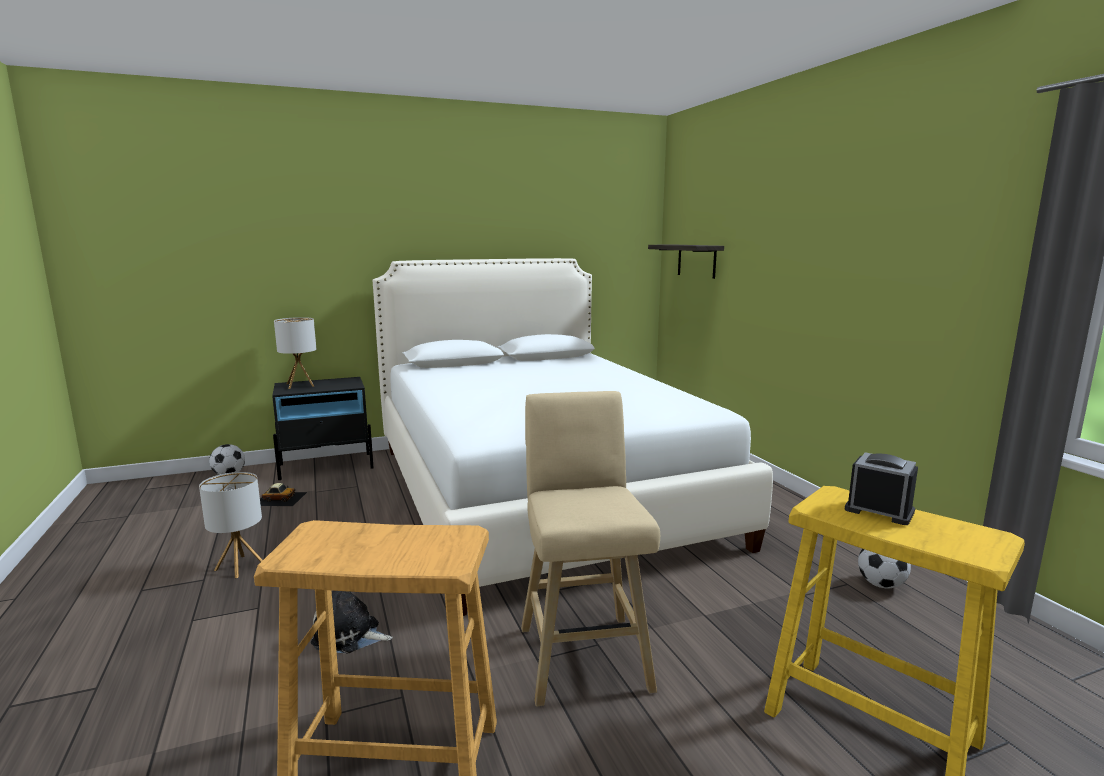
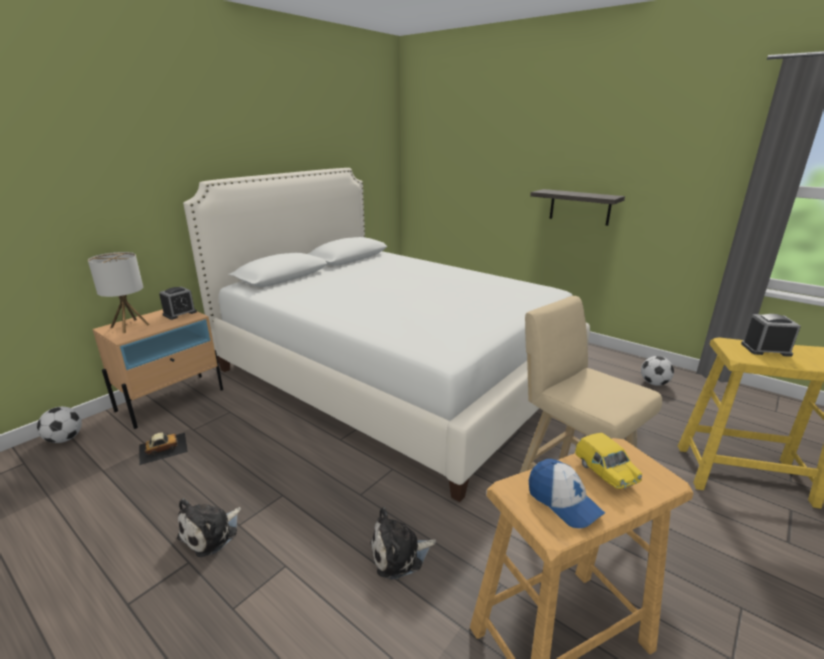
camera: 30 degrees left, 10 degrees up
(240, 566) = (211, 533): table lamp -> plush toy
(326, 466) = (171, 400): black nightstand -> beige nightstand
(332, 546) = (563, 502): none -> cap
(347, 382) = (180, 313): none -> alarm clock
(411, 543) = (605, 473): none -> yellow toy car
(696, 260) = (443, 165): shelf -> shelf (580, 207)

